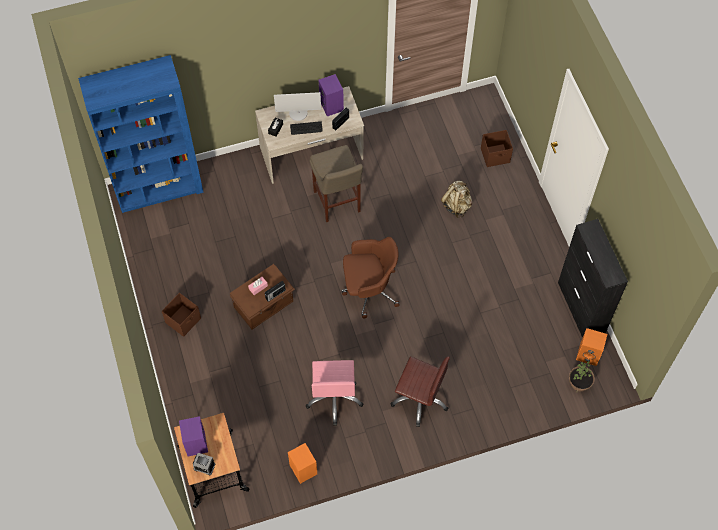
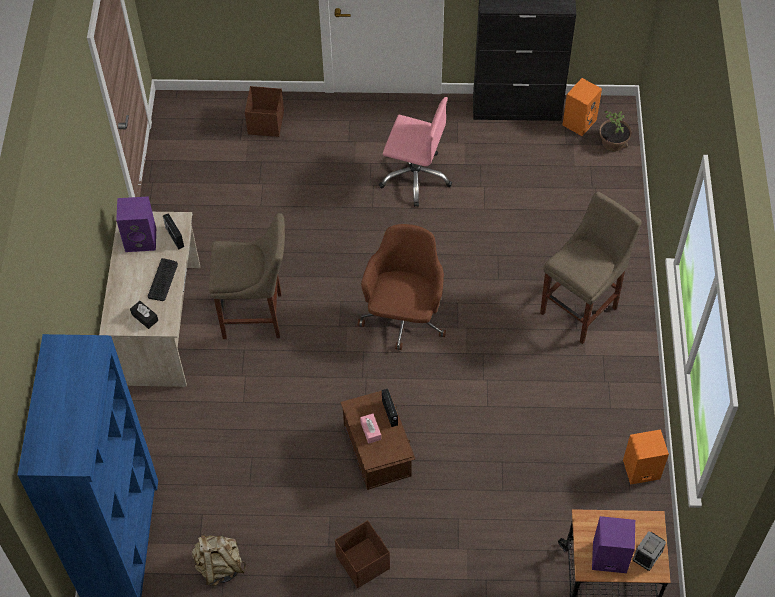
camera: 70 degrees left, 5 degrees down
(298, 113) = (132, 282): monitor -> none
(334, 398) = (549, 403): pink office chair -> pink office chair (415, 177)
(420, 398) = (581, 308): brown office chair -> beige stool
(457, 205) = (321, 185): beige backpack -> beige backpack (219, 566)

